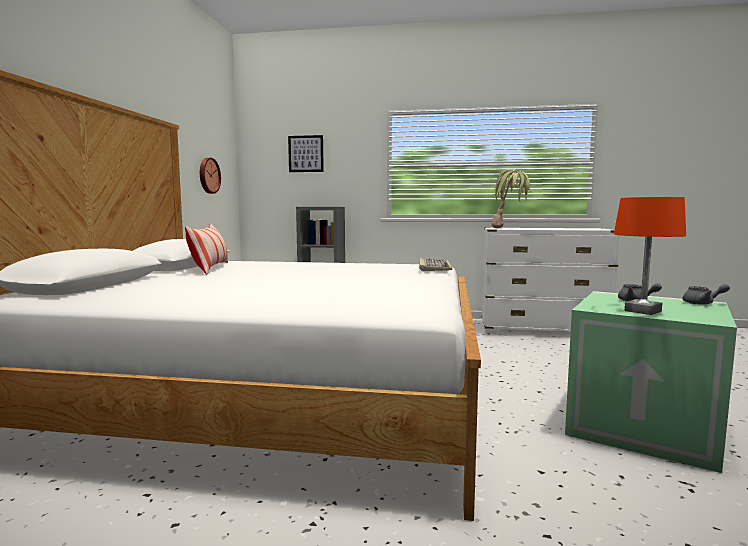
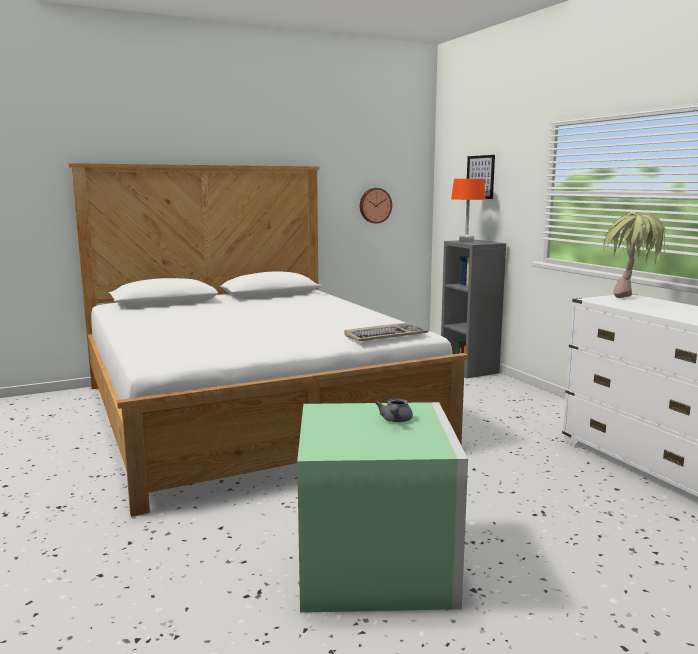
camera: 55 degrees right, 5 degrees up
(210, 268) = (269, 301): pillow -> none
(642, 311) = (333, 425): orange table lamp -> orange table lamp (466, 241)
(703, 303) = (433, 447): grey teapot -> none

